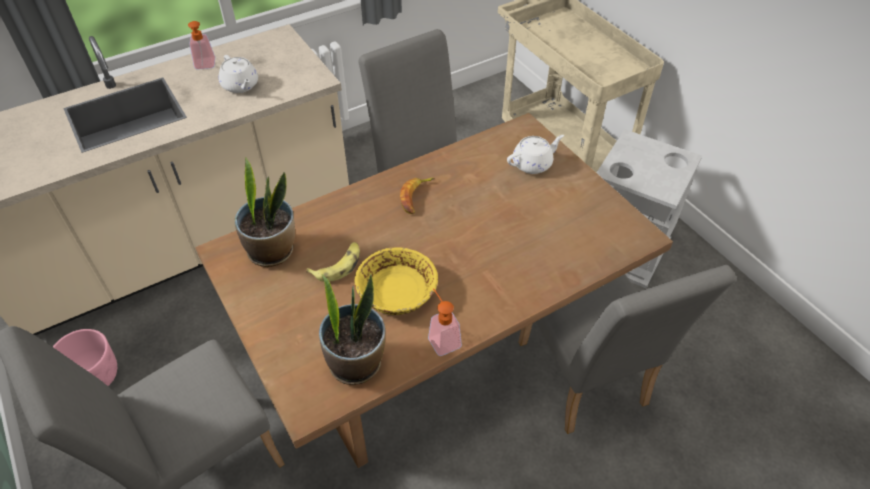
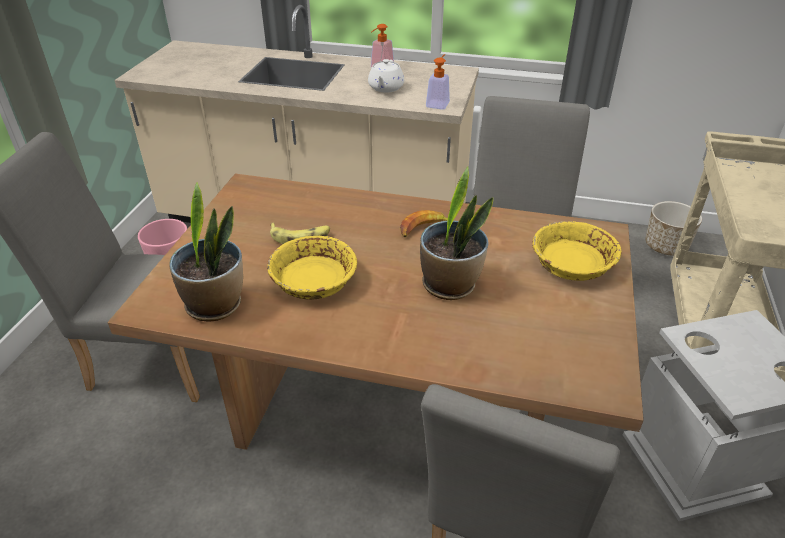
camera: 45 degrees right, 10 degrees down
(272, 251) = (273, 202): potted plant -> potted plant (450, 285)
(442, 338) = (296, 335): soap dispenser -> soap dispenser (438, 103)
(474, 102) = (666, 246): none -> planter
(533, 164) = (572, 263): white teapot -> yellow bowl

